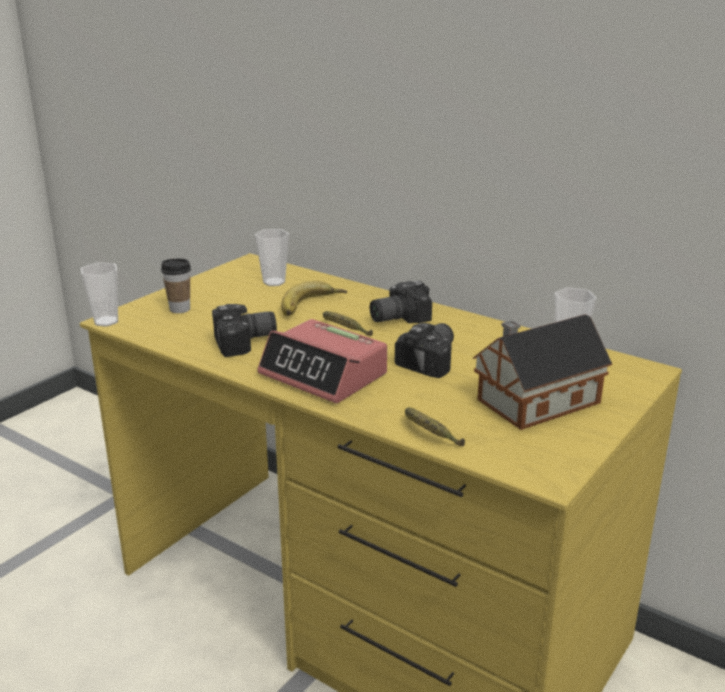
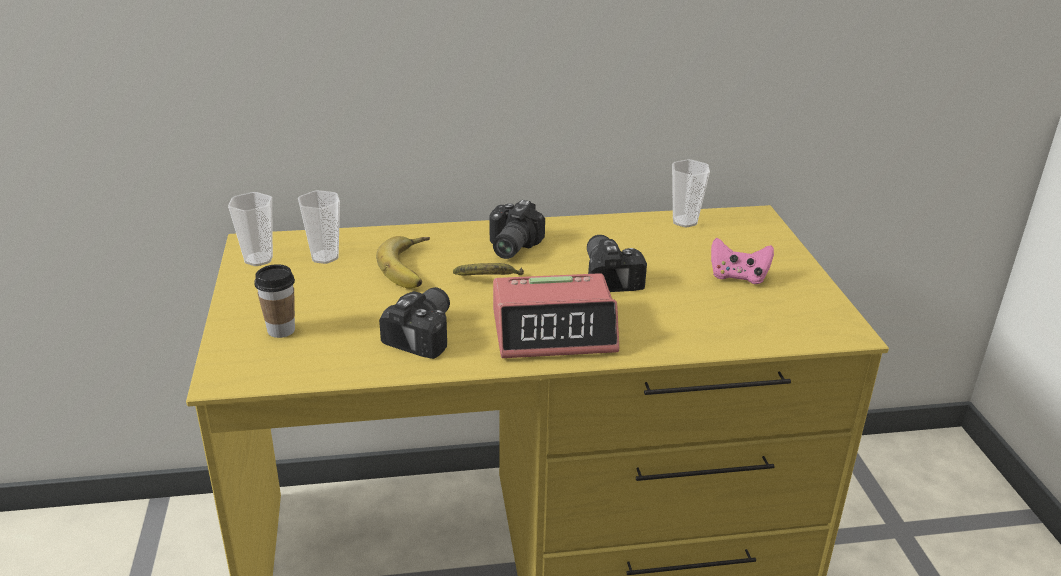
camera: 45 degrees left, 5 degrees up
(106, 321) = (221, 383): cup -> cup (258, 259)
(429, 434) = (725, 341): banana -> none
(533, 402) = (738, 277): toy house -> pink game controller

